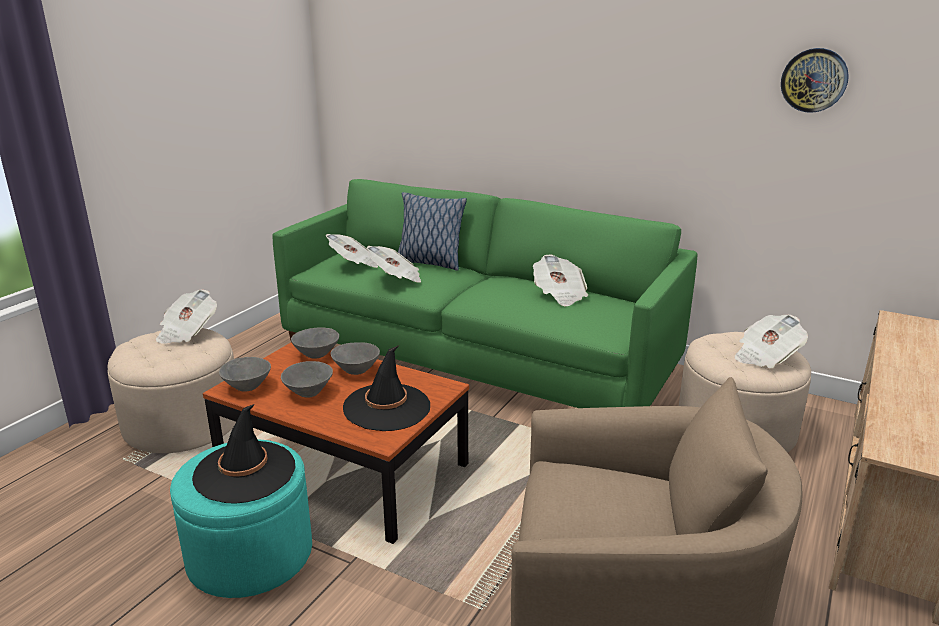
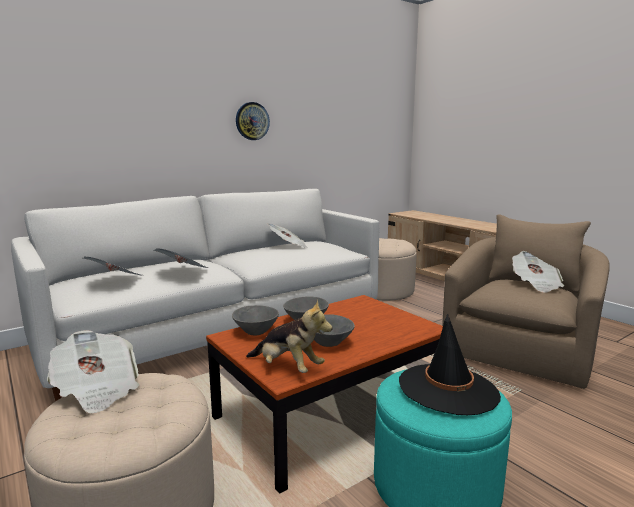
camera: 65 degrees left, 10 degrees down
(247, 386) = (288, 368): grey bowl -> plush toy
(387, 407) = (380, 320): black hat -> none
(429, 263) = (166, 262): pillow -> none
(477, 357) = (219, 328): green sofa -> white sofa
(765, 357) = (391, 241): newspaper -> newspaper (536, 284)
(814, 80) = (345, 102): wall clock -> wall clock (252, 121)

